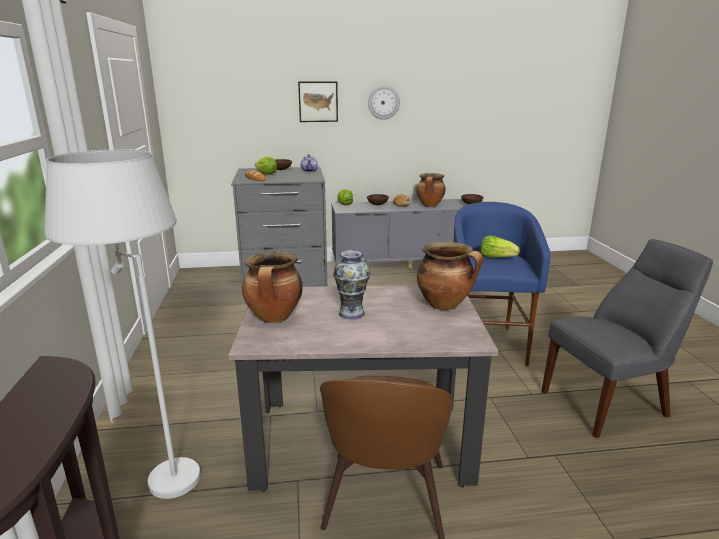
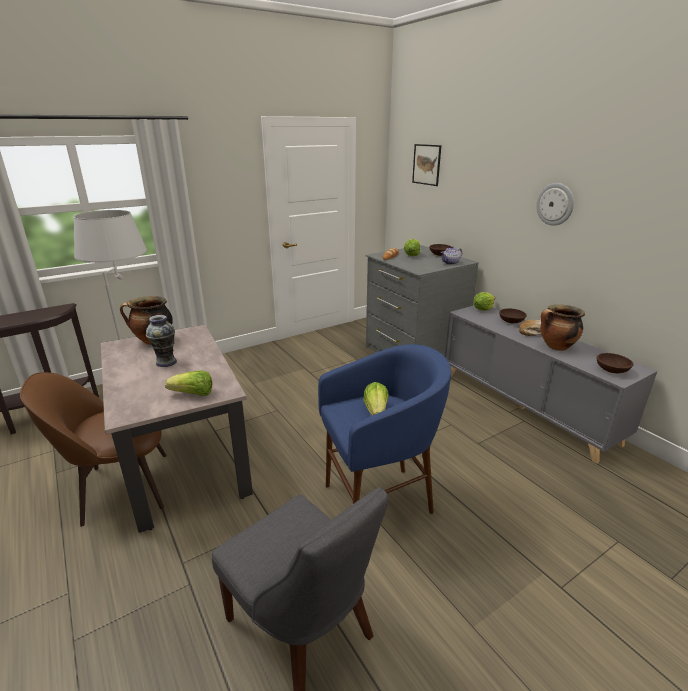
camera: 65 degrees right, 5 degrees up
(318, 101) = (490, 193): picture -> picture (426, 164)
(445, 305) = (193, 394): cooking pot -> lettuce

